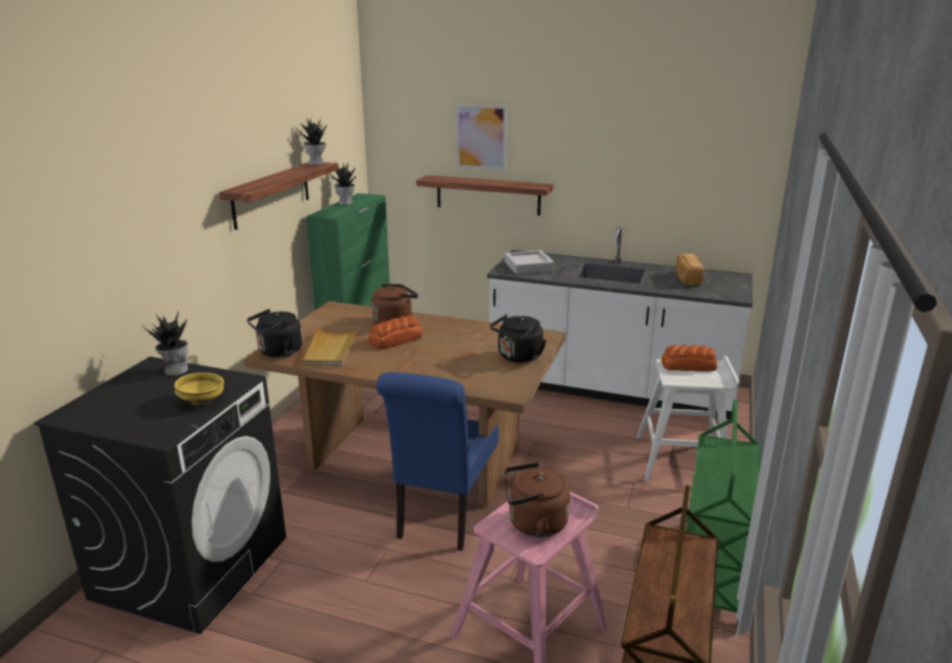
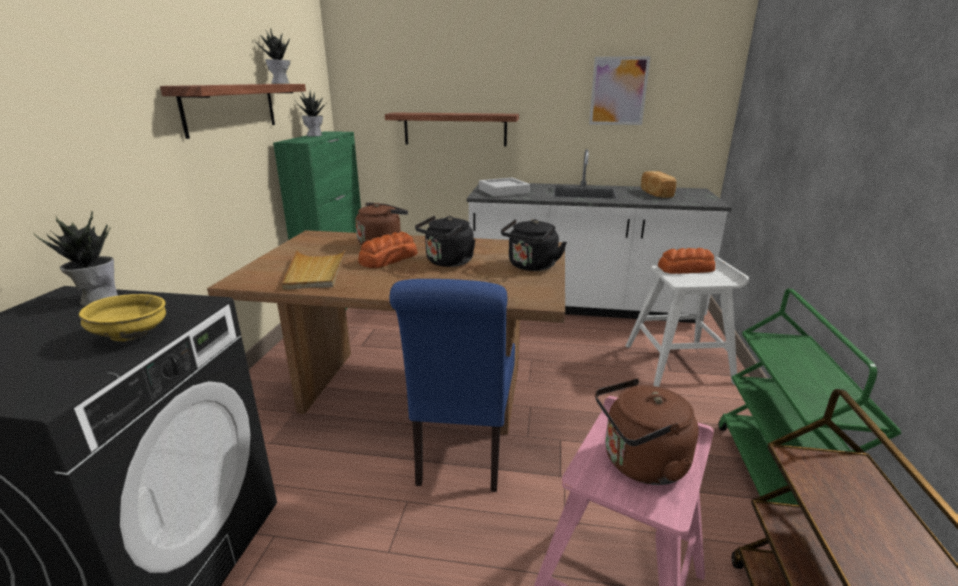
camera: 10 degrees left, 0 degrees up
(278, 352) = (250, 279): black kettle -> black kettle (447, 262)
(481, 137) = (446, 70): picture -> picture (618, 91)

